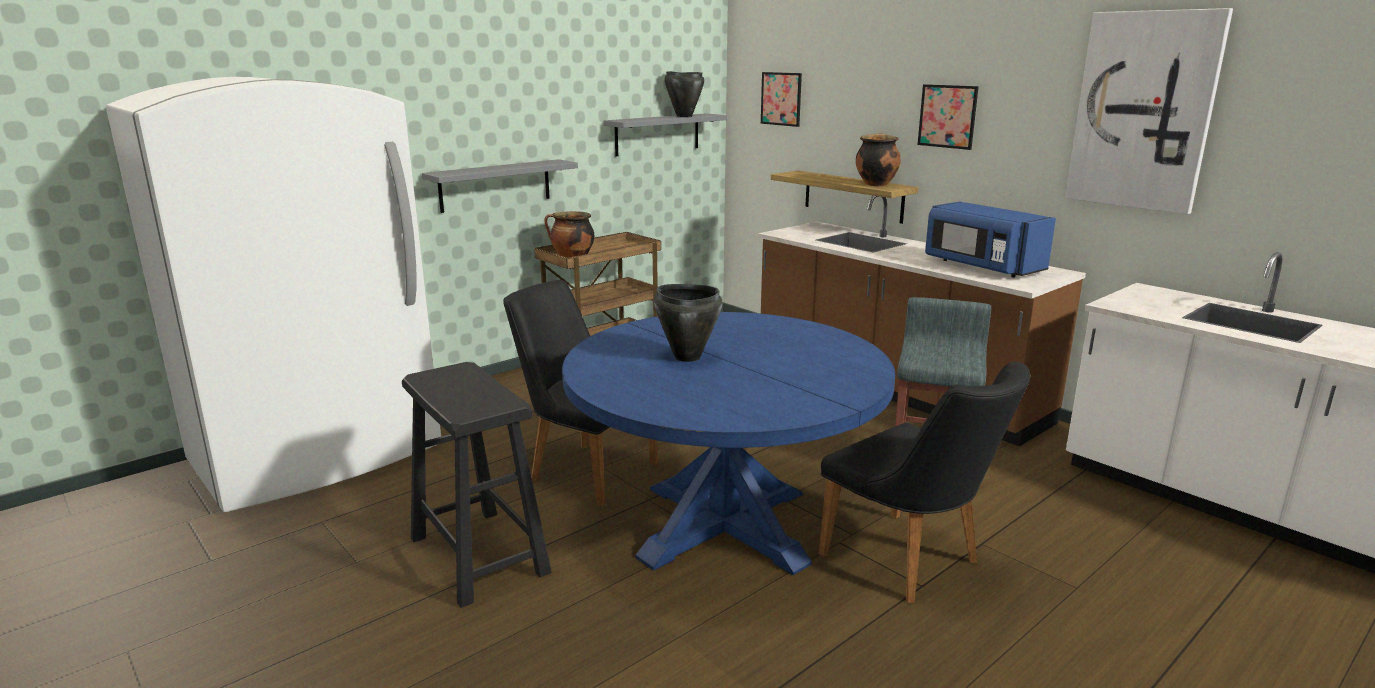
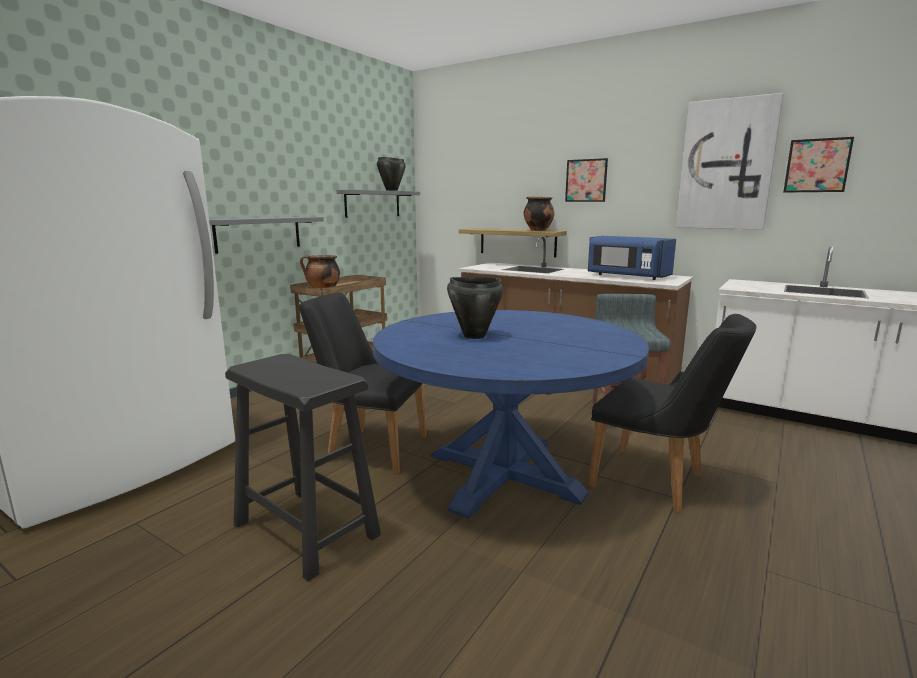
camera: 15 degrees left, 5 degrees down
(781, 99) = (458, 179): picture -> picture (817, 165)

